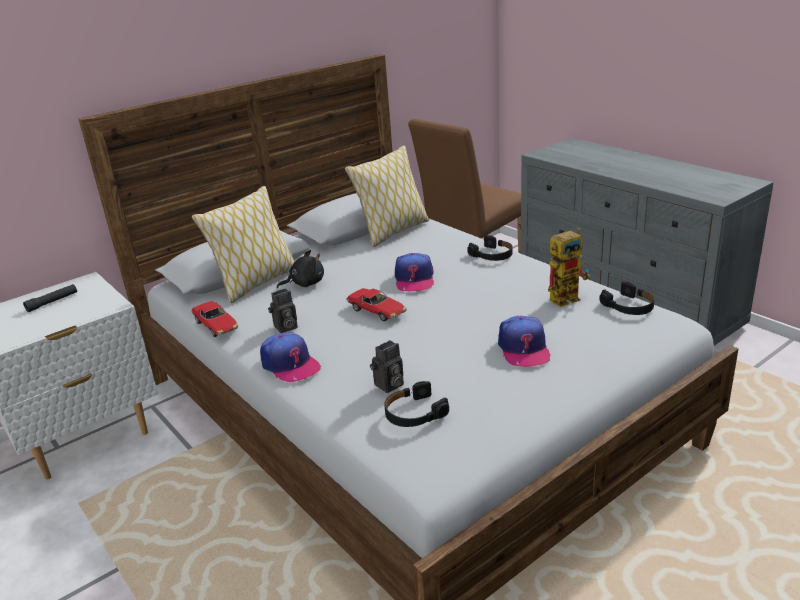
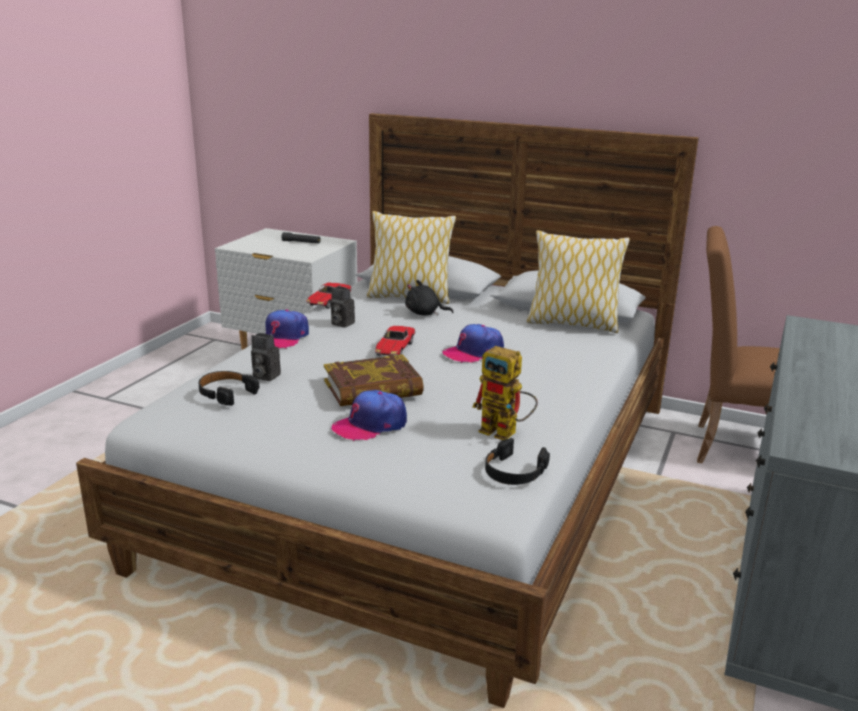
camera: 60 degrees right, 5 degrees down
(305, 284) = (425, 313): black plush toy -> black plush toy turned 150 degrees clockwise
(458, 334) = (373, 388): none -> book
(492, 255) = (570, 378): black headphones -> none

